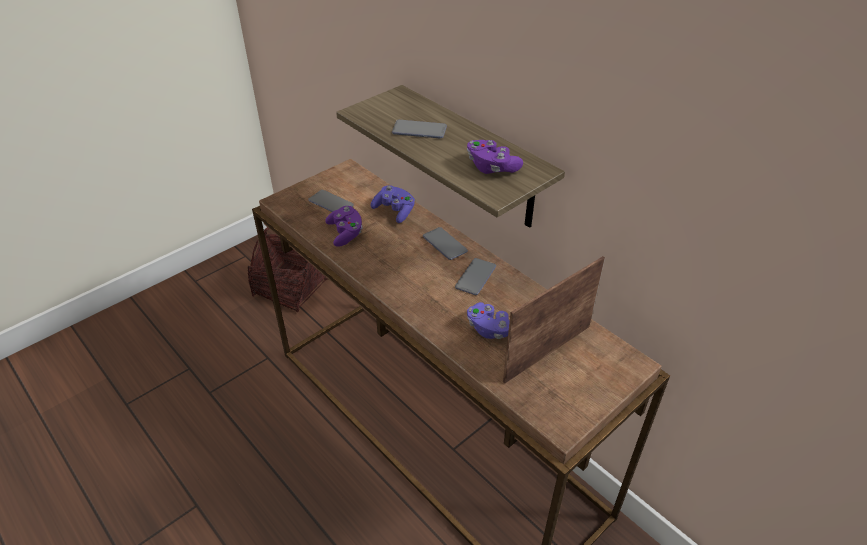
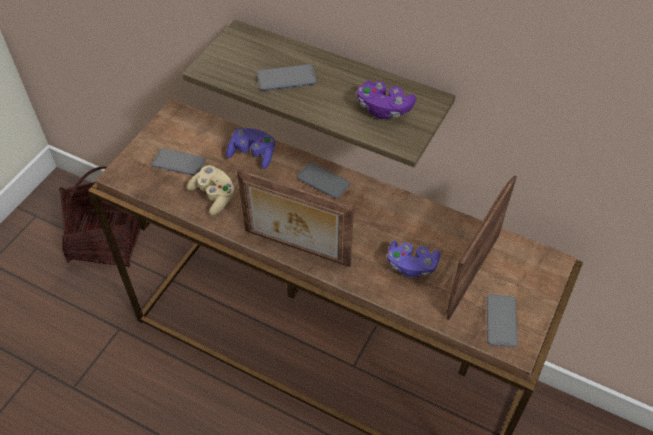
camera: 20 degrees left, 10 degrees up
(345, 233) = (214, 196): purple game controller -> beige game controller
(393, 289) = (296, 249): none -> picture frame
(475, 277) = (371, 211): phone -> phone (501, 321)

